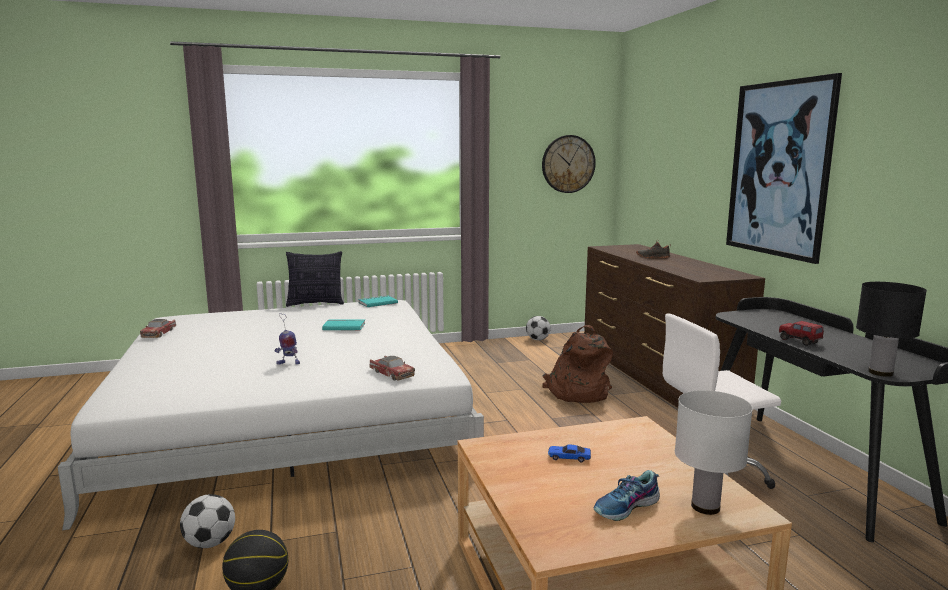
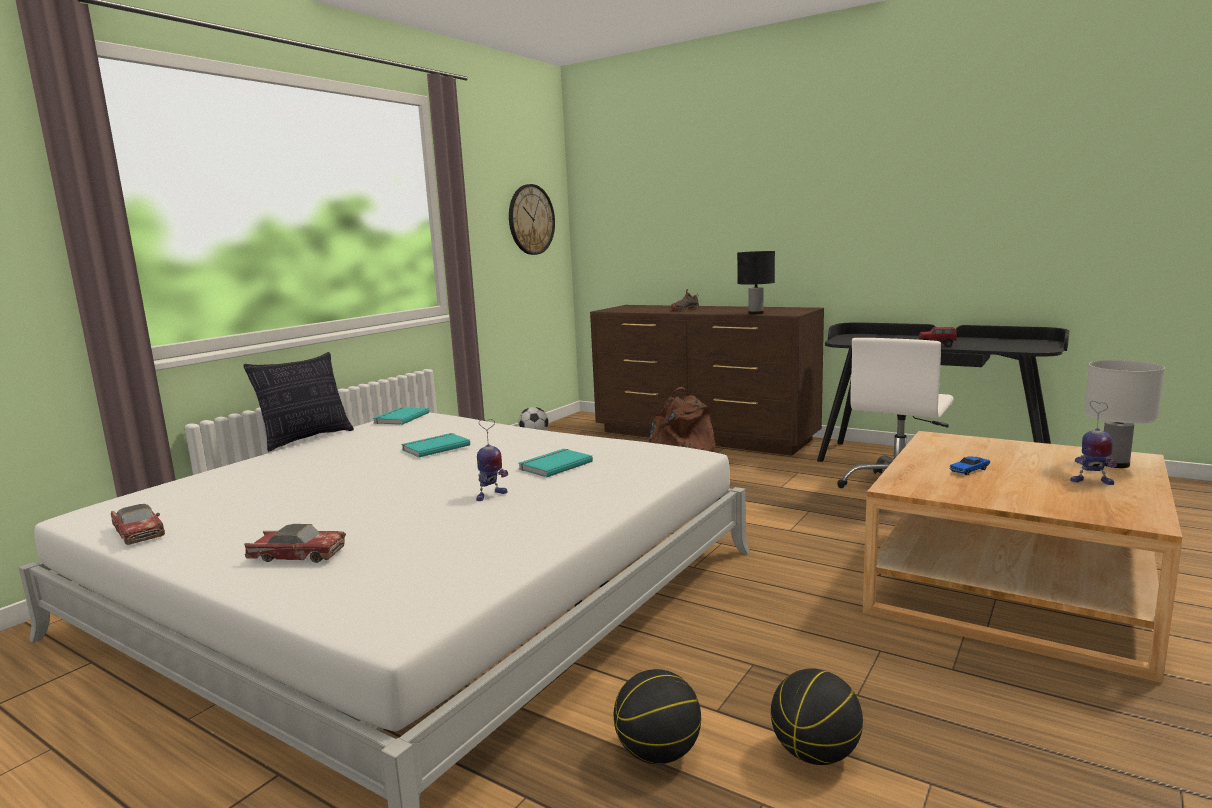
camera: 40 degrees left, 0 degrees up
(210, 543) = (658, 753): football -> basketball
(362, 356) = (554, 465): none -> turquoise book
(391, 373) = (639, 468): toy car -> toy car (297, 555)
(627, 507) = (1091, 482): shoe -> toy robot
(779, 169) = (825, 201): picture -> none
(881, 373) = (1035, 350): black table lamp -> black table lamp (756, 313)

